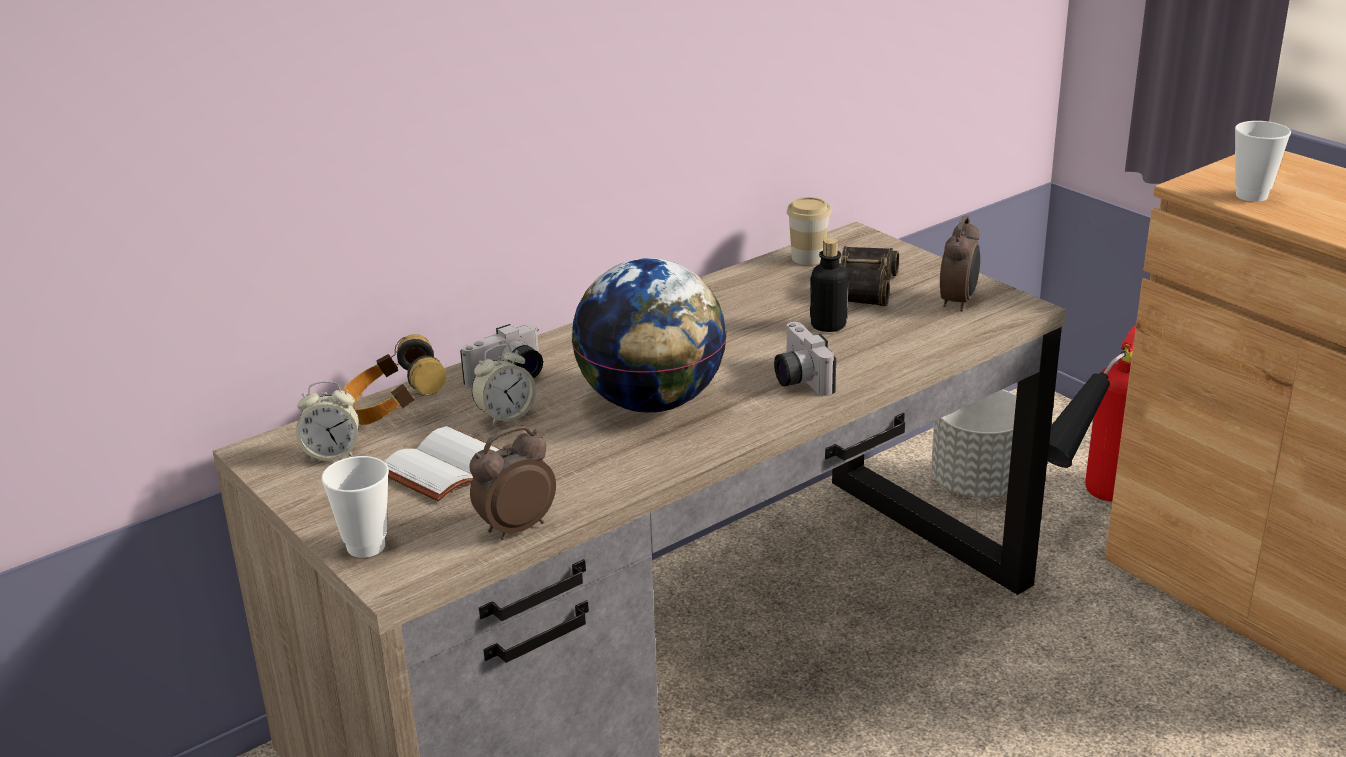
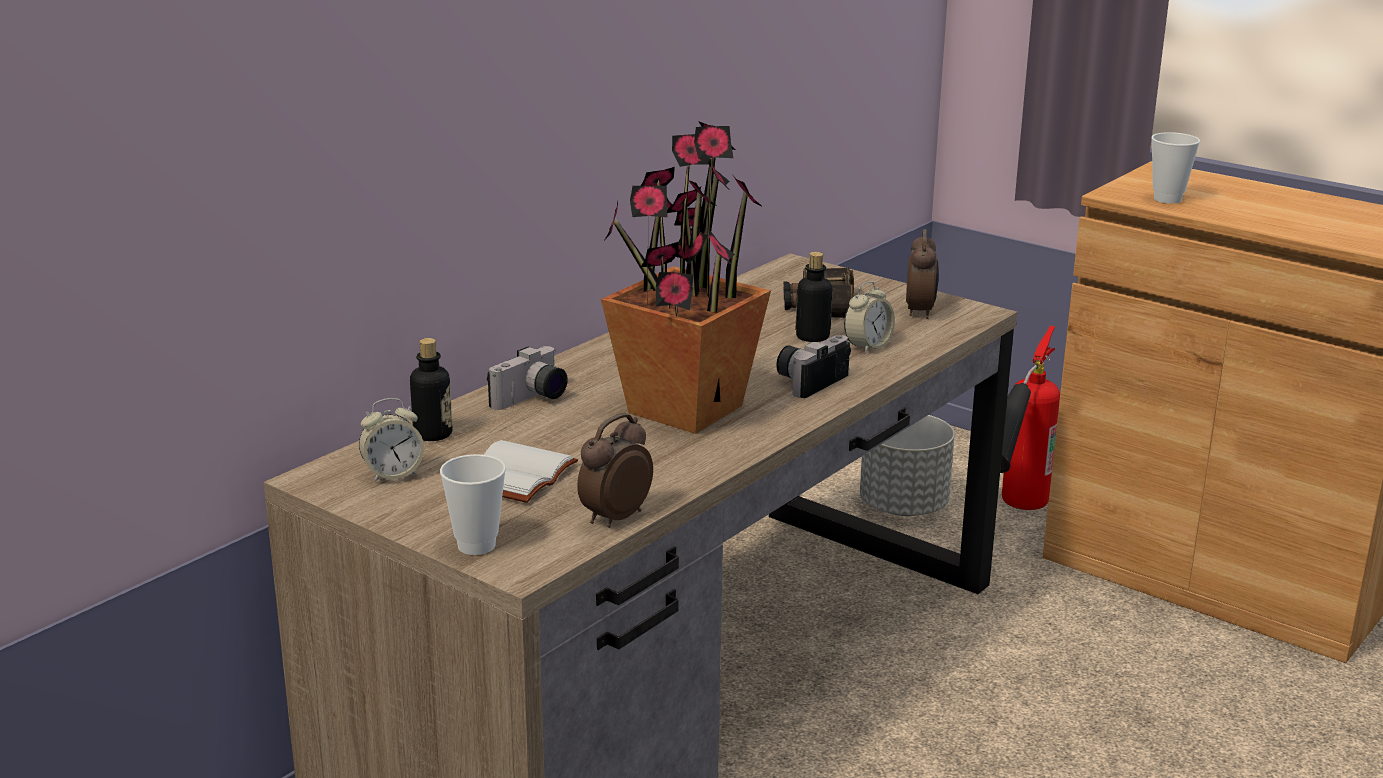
camera: 15 degrees left, 5 degrees down
(394, 410) = (433, 434): headphones -> bottle
(505, 416) = (548, 430): alarm clock -> alarm clock (868, 346)
(651, 403) = (683, 409): globe -> potted plant
(797, 379) = (809, 381): camera -> camera turned 75 degrees clockwise
(808, 258) = (762, 285): cup -> none

